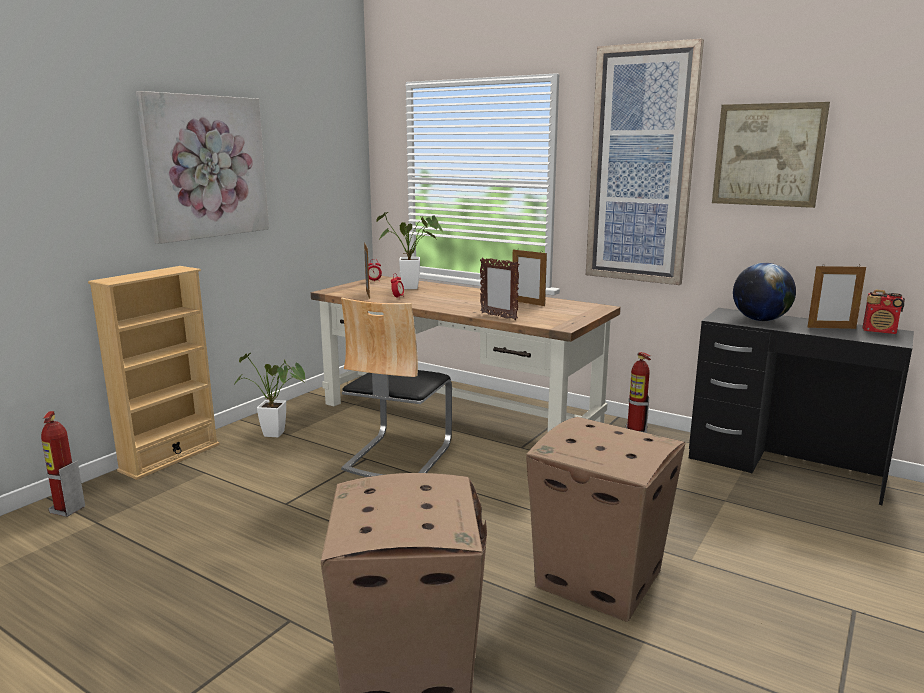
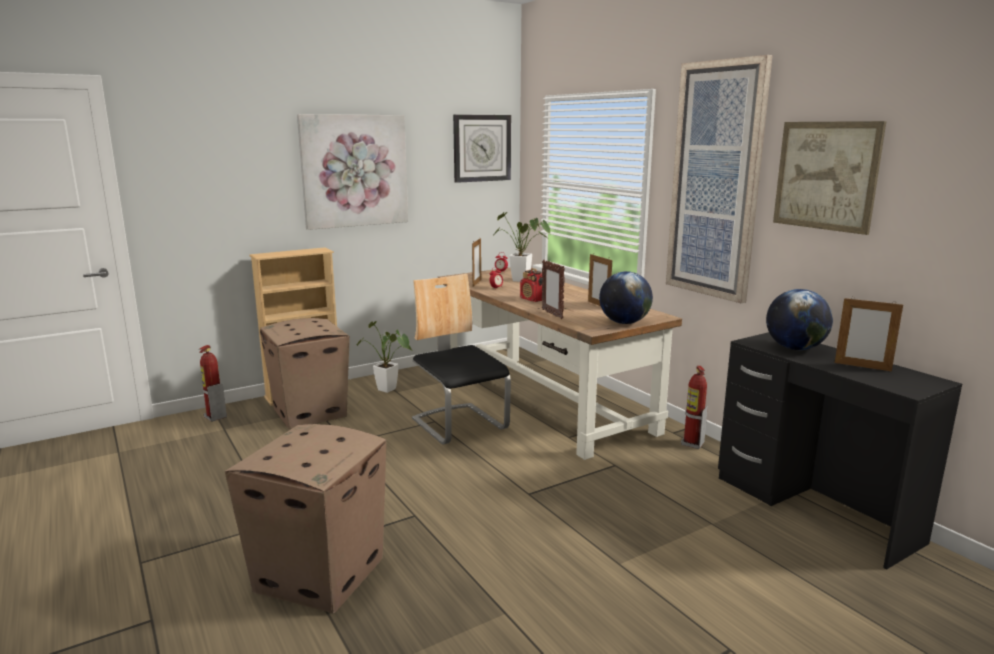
camera: 25 degrees right, 0 degrees up
(334, 141) = (482, 148): none -> wall clock
(397, 456) = (459, 424): chair -> chair turned 105 degrees clockwise
(579, 316) = (624, 323): none -> globe
(600, 579) = (521, 557): cardboard box -> cardboard box (310, 413)
(880, 331) = (915, 378): radio -> radio (532, 299)

